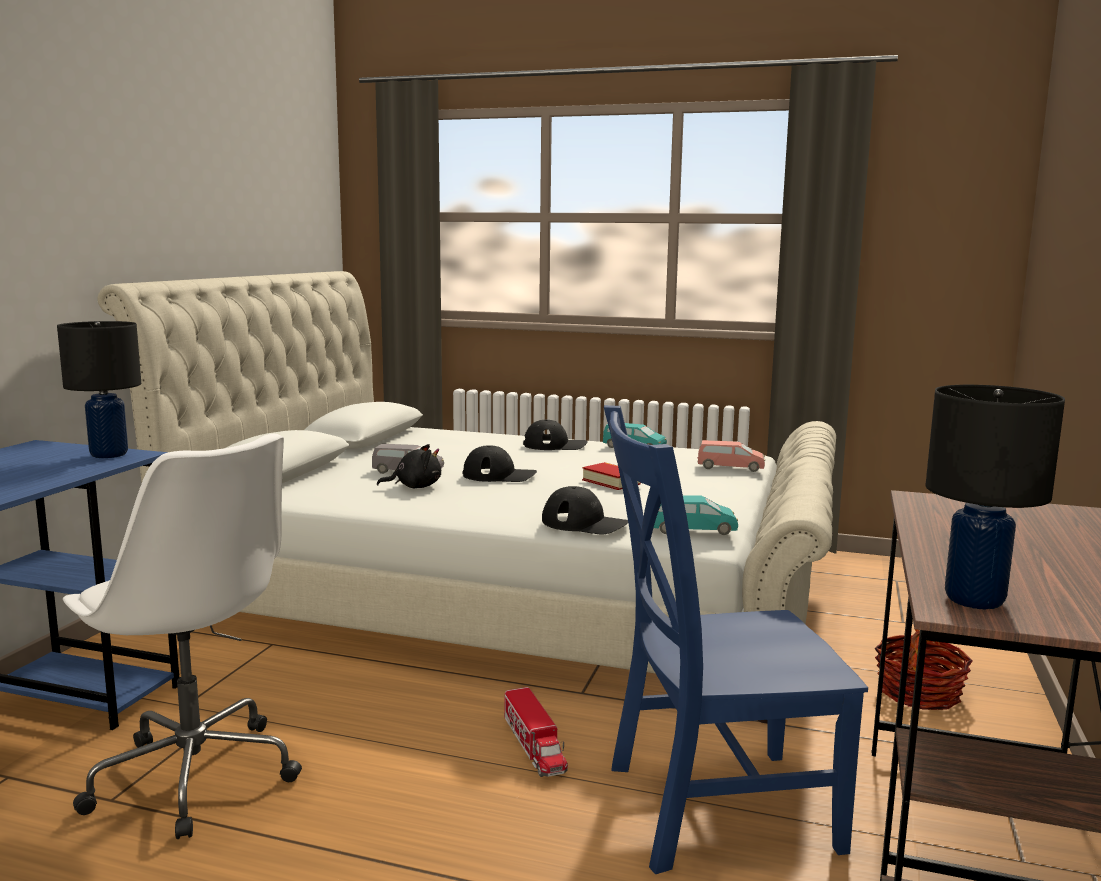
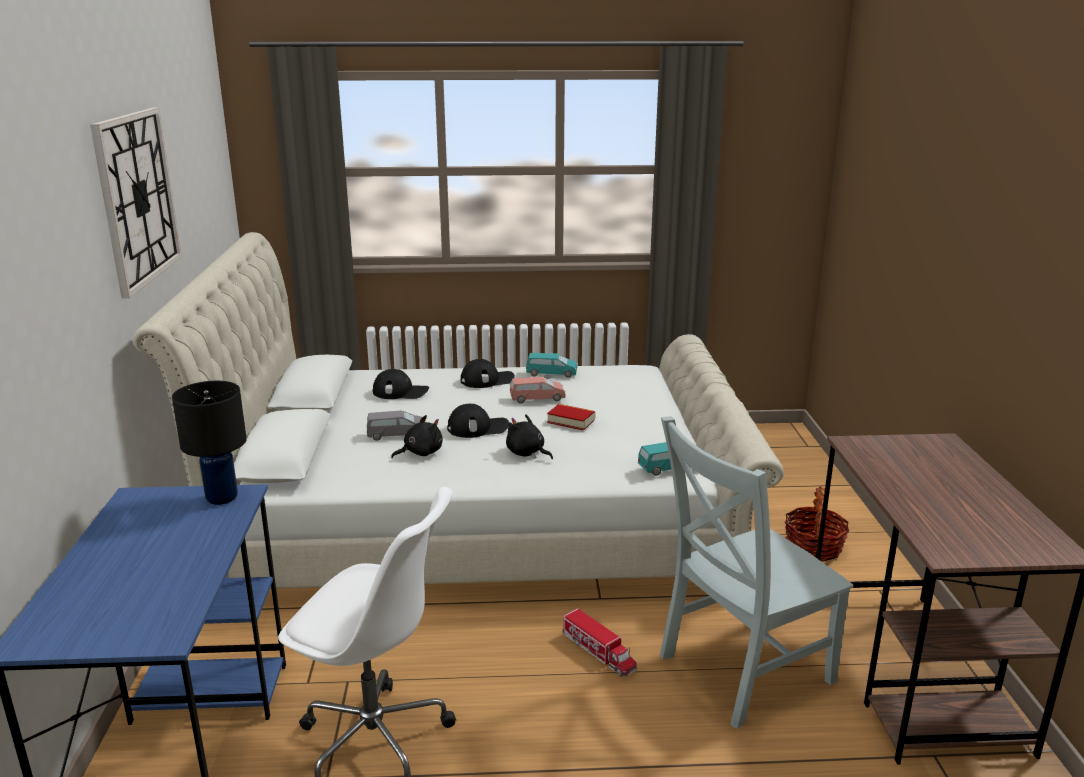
camera: 20 degrees left, 10 degrees up
(157, 174) = (137, 198): none -> wall clock
(530, 500) = (527, 453): none -> black plush toy
(585, 523) = (591, 474): black cap -> black cap (401, 392)
(710, 807) = (739, 671): blue chair -> grey chair
(730, 467) = (641, 387): pink toy car -> pink toy car (537, 398)
(977, 601) = (951, 544): black table lamp -> none

